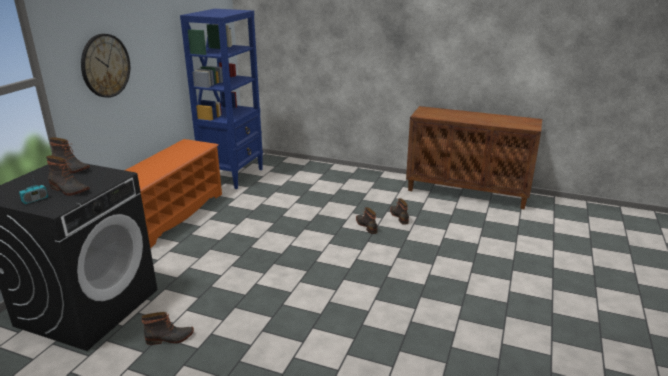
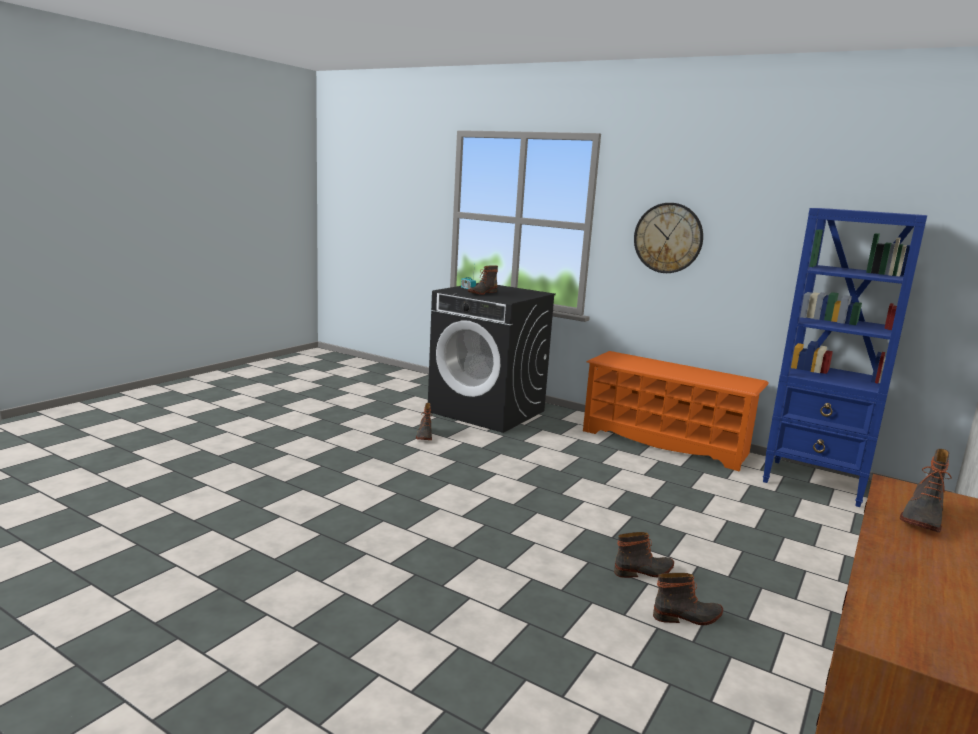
camera: 100 degrees right, 10 degrees down
(70, 169) = (529, 294): boot -> boot (921, 517)

